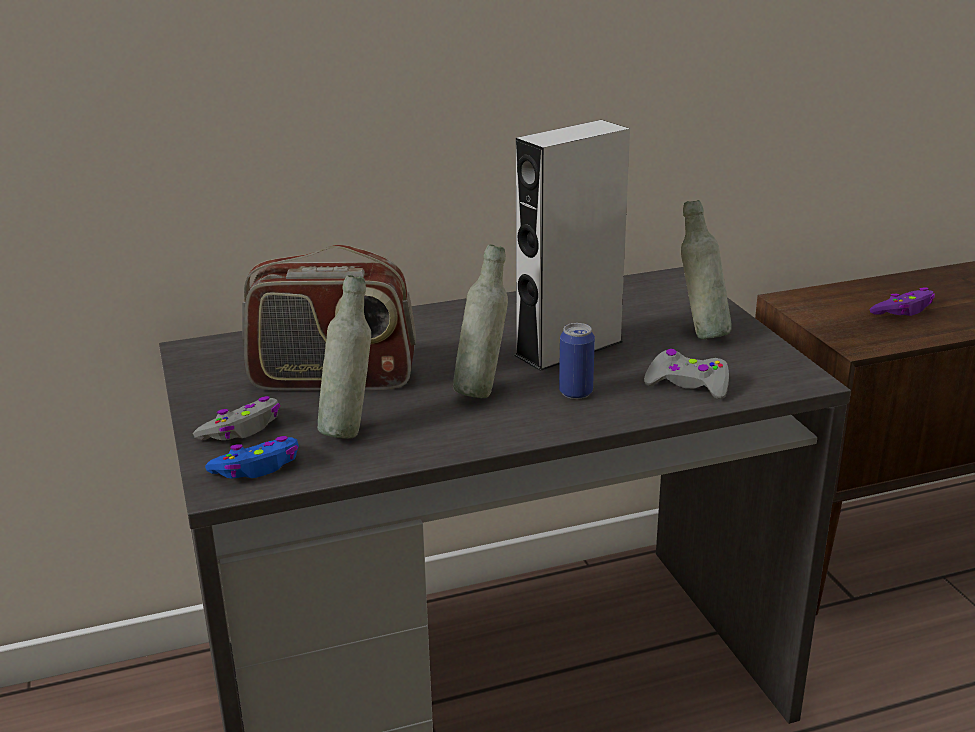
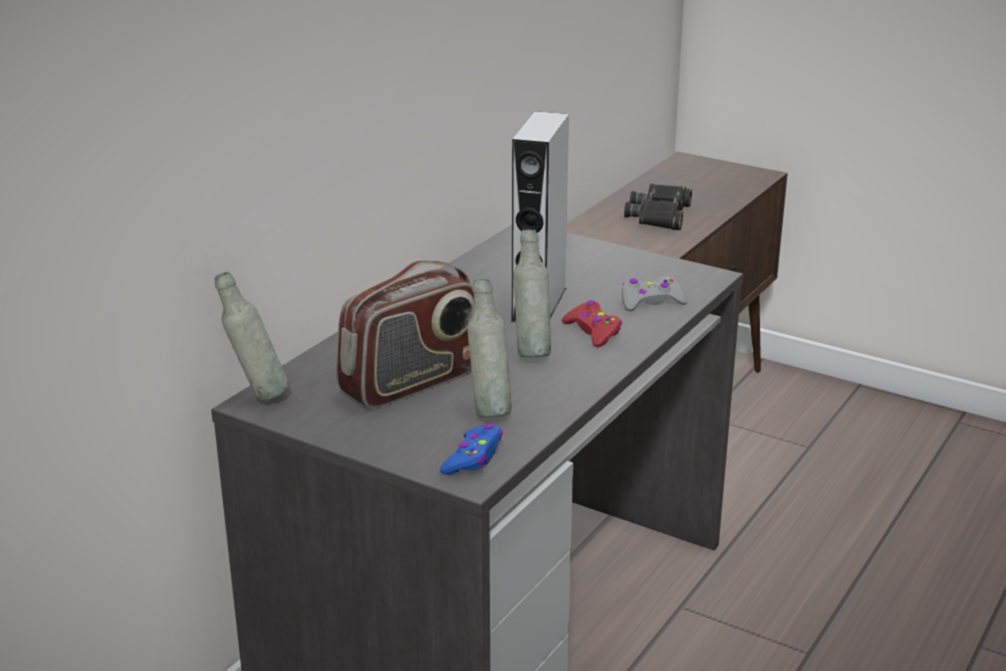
camera: 40 degrees left, 0 degrees up
(242, 429) = (412, 440): grey game controller -> none
(576, 392) = (593, 331): can -> red game controller
(700, 334) = (605, 266): grey bottle -> grey bottle (257, 396)
(903, 311) = (660, 215): purple game controller -> black binoculars

